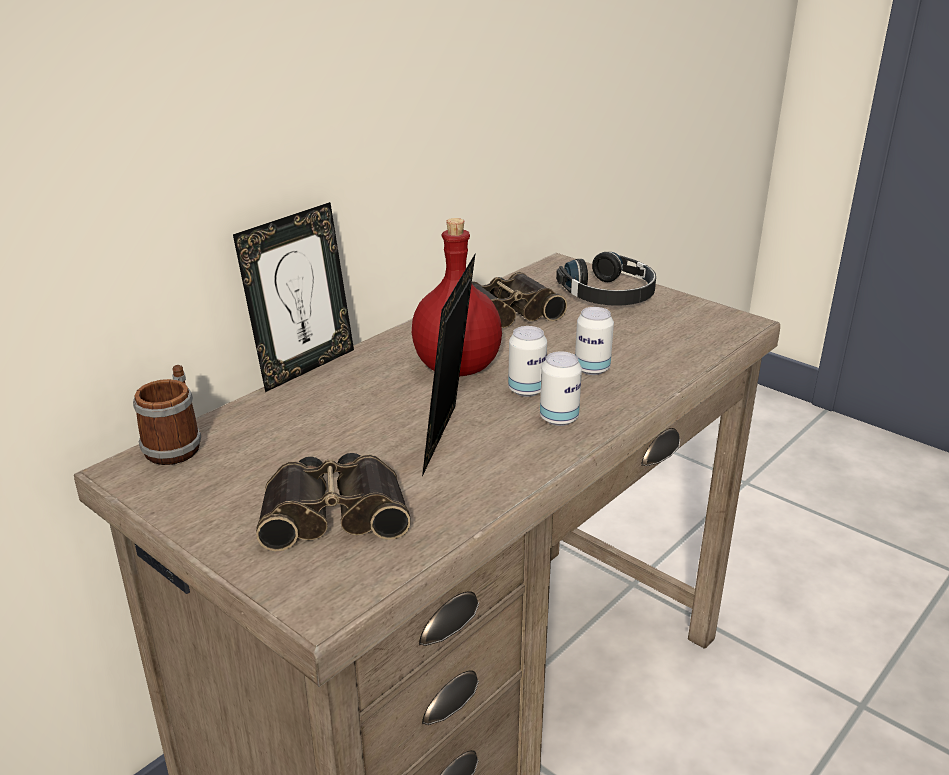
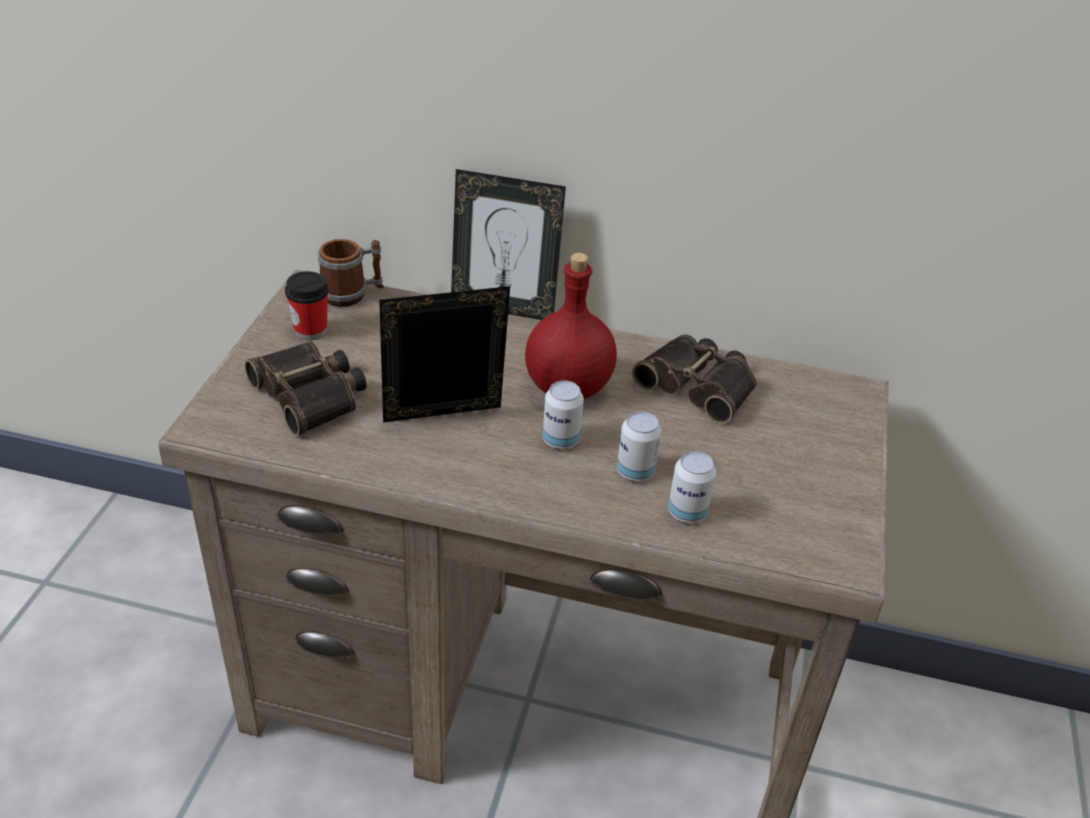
camera: 60 degrees right, 10 degrees up
(214, 487) = (310, 330): none -> cup
(559, 418) = (525, 473): can -> can (687, 513)
(609, 294) = (816, 444): black headphones -> none

